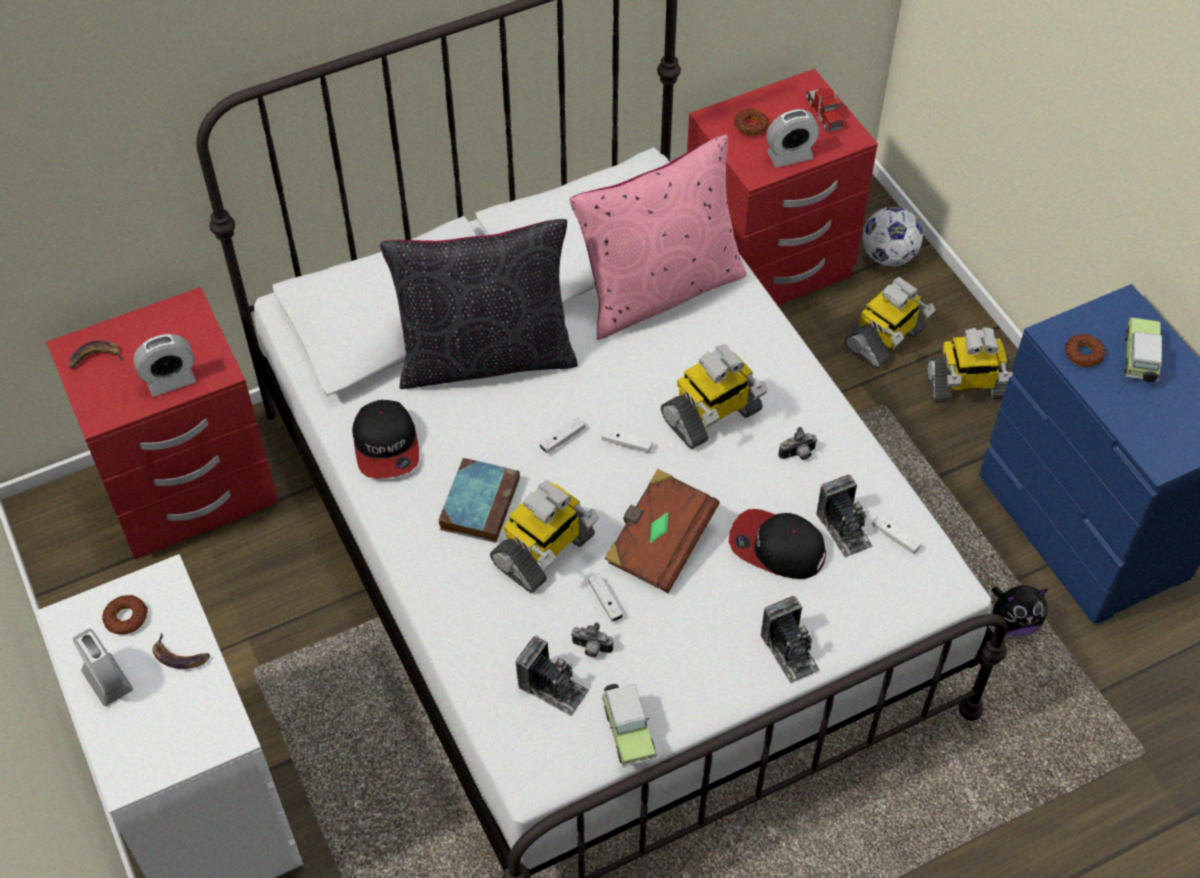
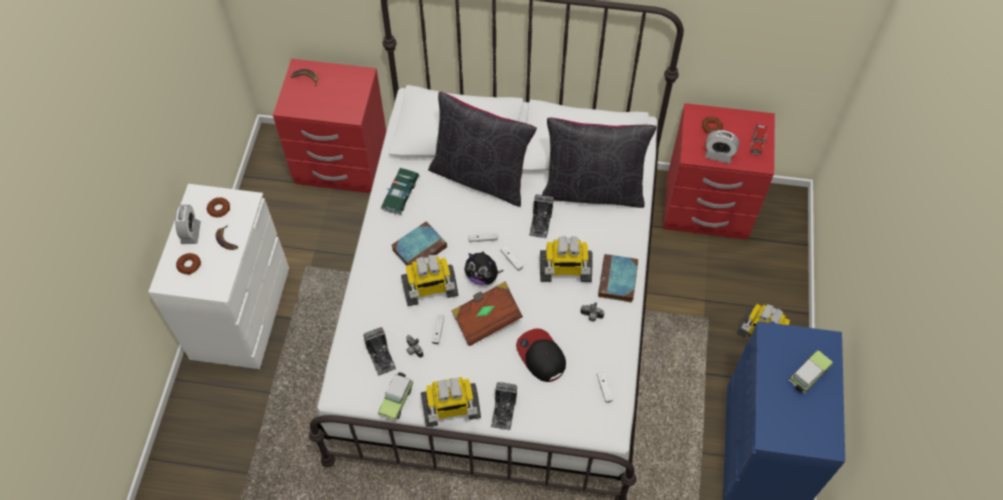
camera: 35 degrees right, 5 degrees up
(171, 380) = (328, 107): alarm clock -> none
(386, 445) = (400, 194): cap -> toy car
(659, 290) = (593, 190): pink pillow -> black pillow
(793, 389) = (618, 281): none -> book
(844, 529) = (582, 368): camera -> camera (540, 223)
(885, 340) = (737, 284): toy robot -> toy robot (450, 409)
(888, 256) = (778, 240): football -> none
(1013, 622) = (681, 473): plush toy -> plush toy (482, 276)
(1083, 354) = (778, 354): donut -> donut (189, 265)

